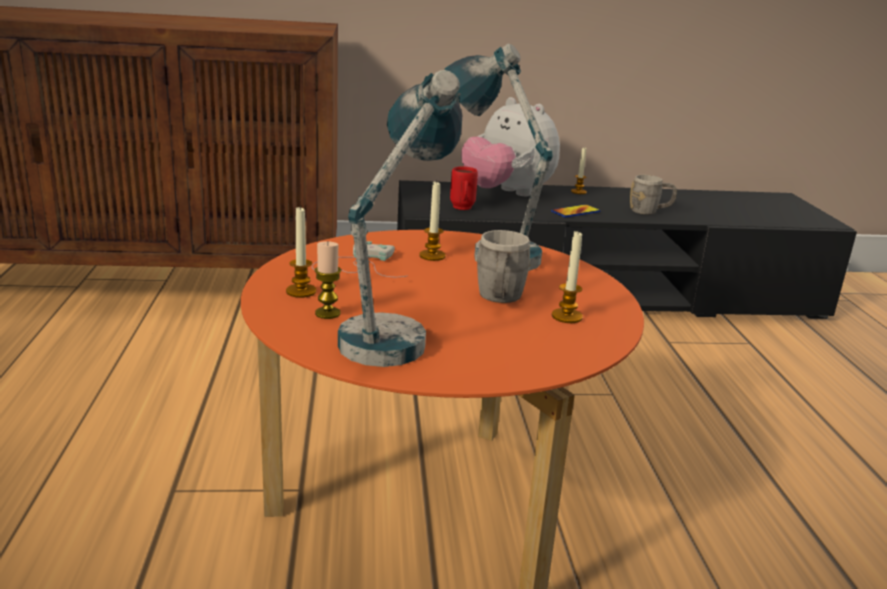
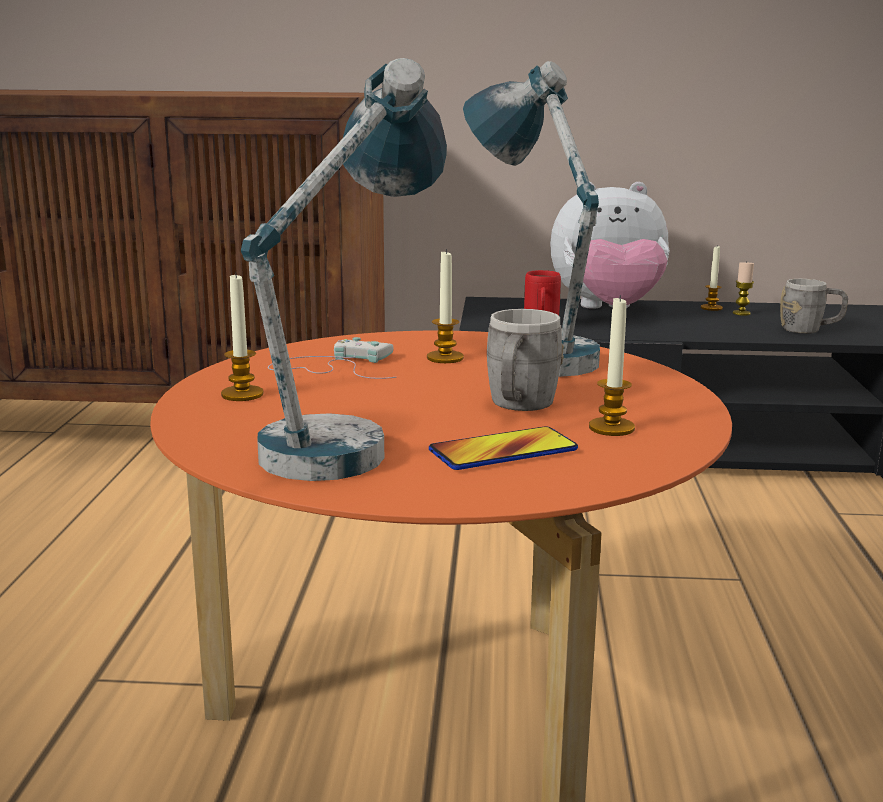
camera: 10 degrees right, 5 degrees down
(327, 313) = (265, 419): candle -> candle (741, 313)
(507, 194) = (608, 310): plush toy -> plush toy turned 60 degrees counterclockwise
(575, 212) = (700, 331): phone -> phone (503, 451)

